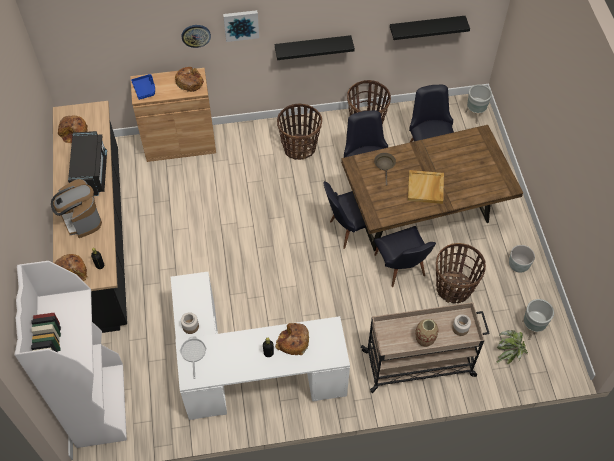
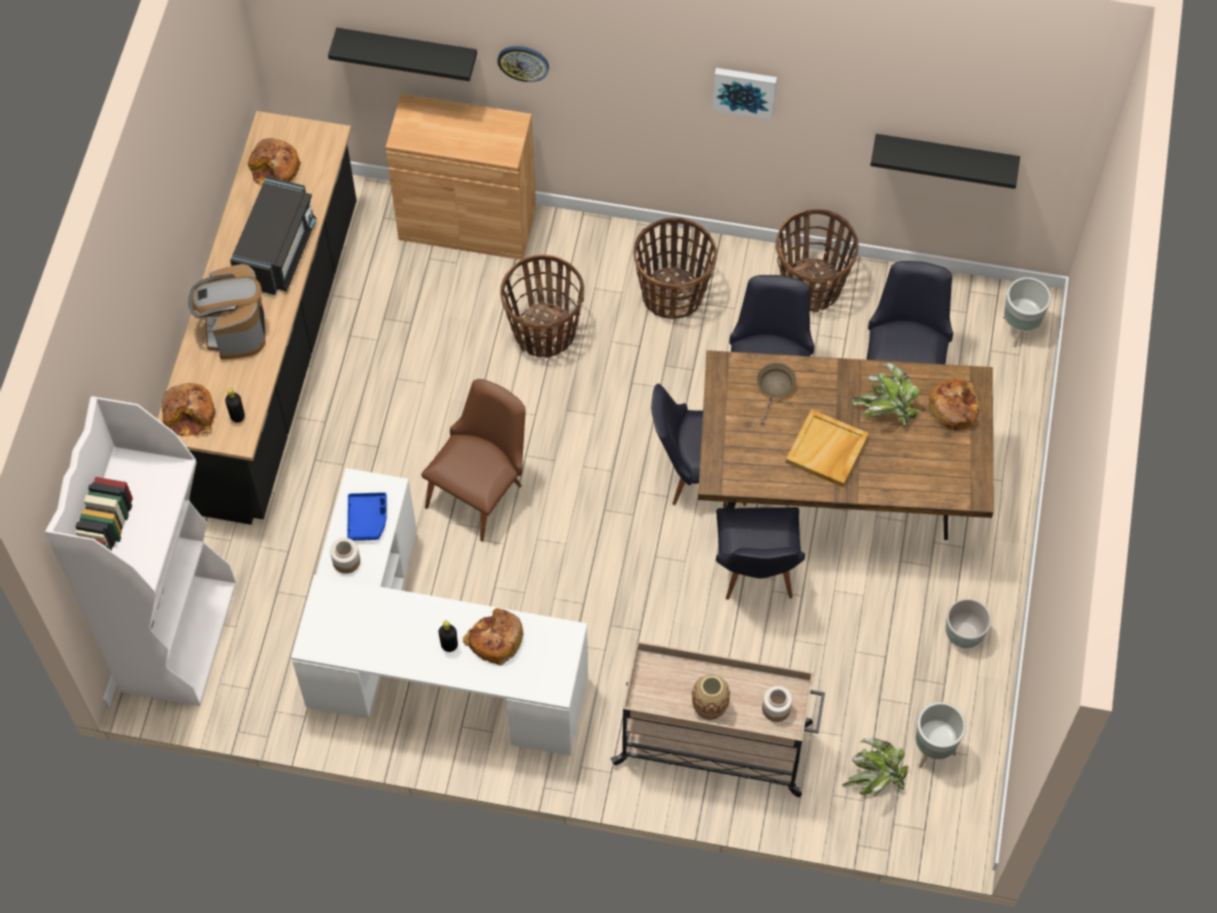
camera: 20 degrees right, 5 degrees up
(145, 89) = (416, 126): blue tray -> blue tray (367, 519)
(190, 82) = (496, 135): bread -> bread (953, 408)
(193, 353) = (333, 606): frying pan -> none
(240, 272) = (481, 490): none -> brown chair
(241, 24) = (604, 66): picture -> picture (744, 91)
(312, 47) = (730, 133): black shelf -> black shelf (408, 51)
(445, 160) = (886, 410): none -> potted plant
(454, 288) = (831, 636): basket -> basket (544, 332)

